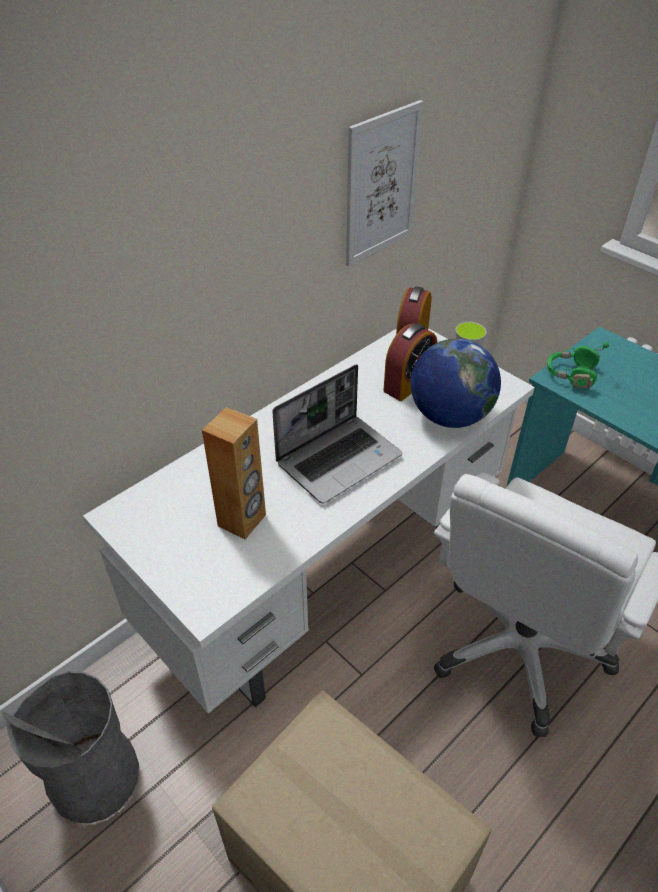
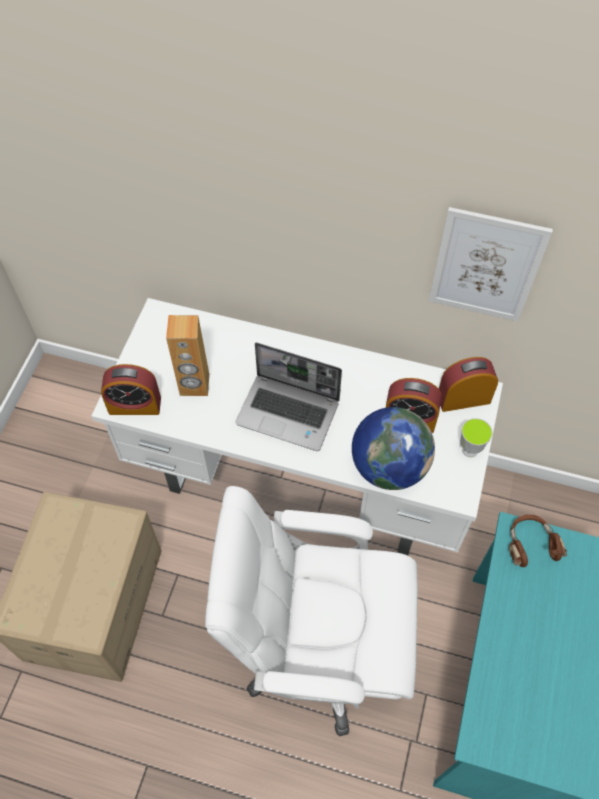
camera: 60 degrees right, 15 degrees up
(94, 777) = (80, 430): grey trash can -> none
(223, 588) = (135, 405): none -> alarm clock
(571, 375) = (530, 545): green headphones -> brown headphones

